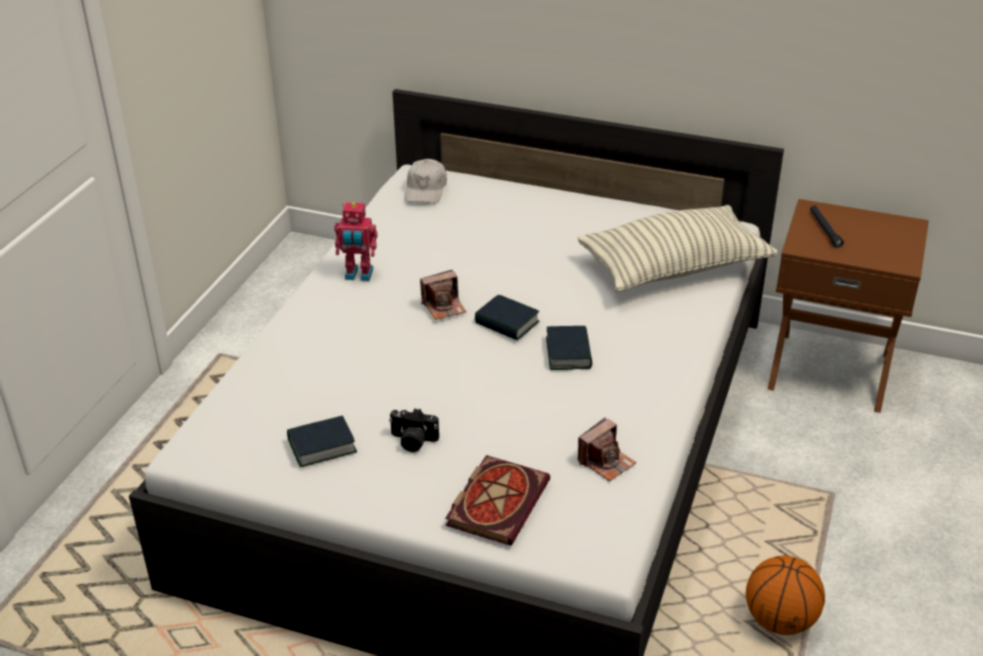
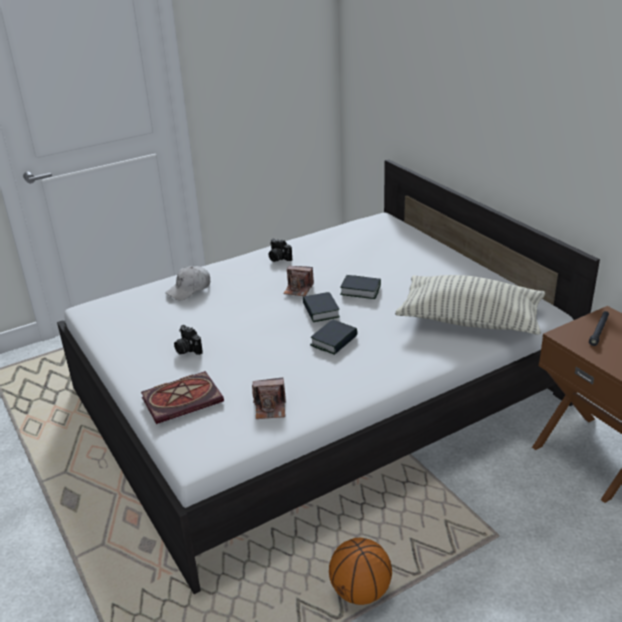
camera: 40 degrees right, 5 degrees down
(322, 446) = (144, 332): book -> book (360, 290)
(358, 275) = (278, 258): toy robot -> camera
(426, 190) = (374, 227): white cap -> white cap (189, 289)

